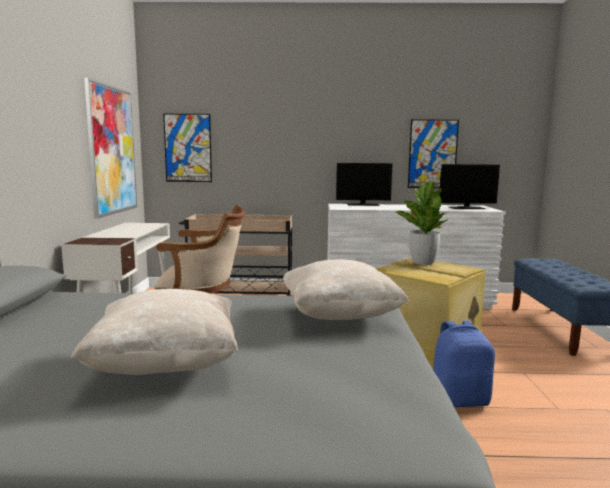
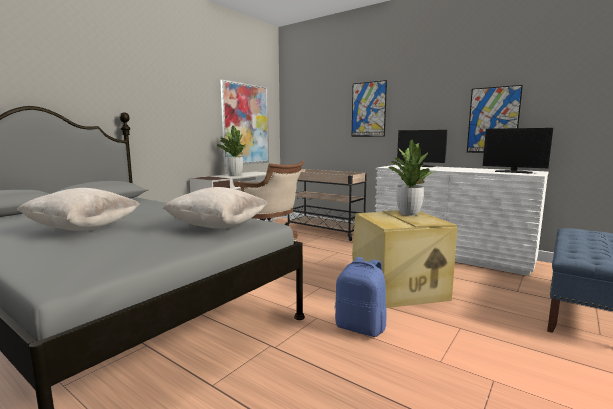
camera: 35 degrees right, 0 degrees up
(124, 233) = (234, 175): none -> potted plant
(188, 148) = (304, 122): picture -> picture (368, 109)

